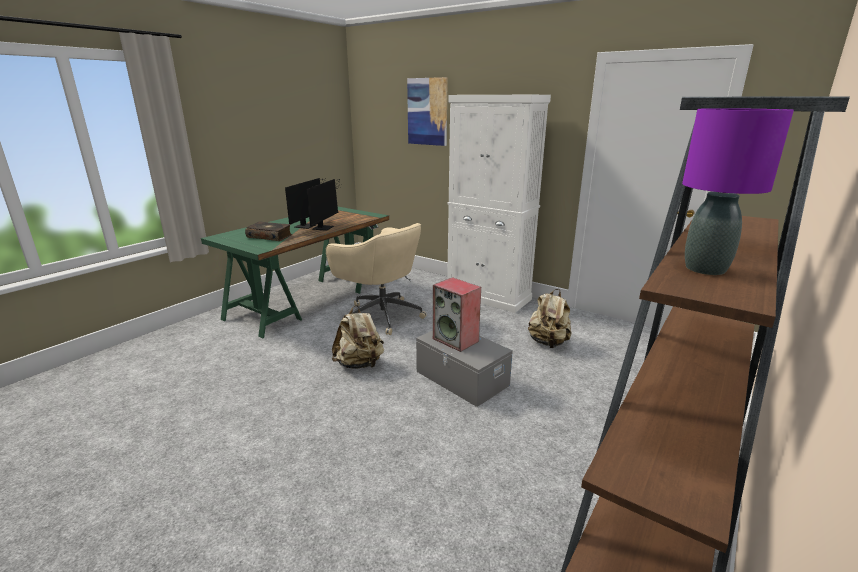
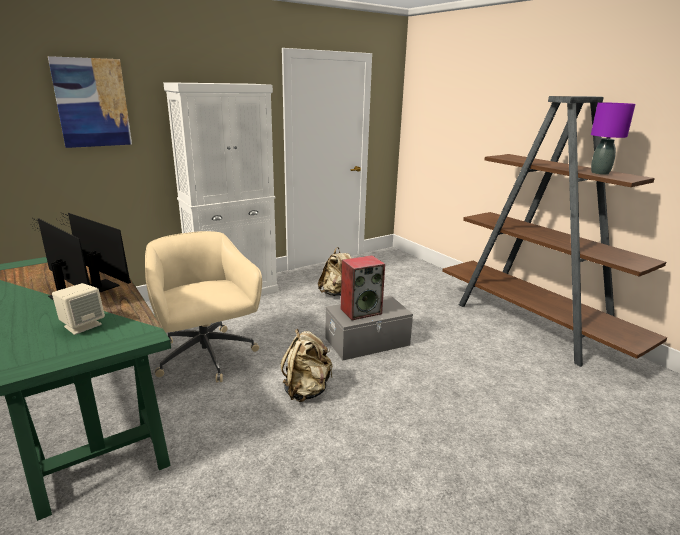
camera: 70 degrees left, 0 degrees up
(270, 236) = (83, 325): book -> beige speaker
(381, 315) = (206, 357): beige office chair -> beige office chair turned 90 degrees counterclockwise

